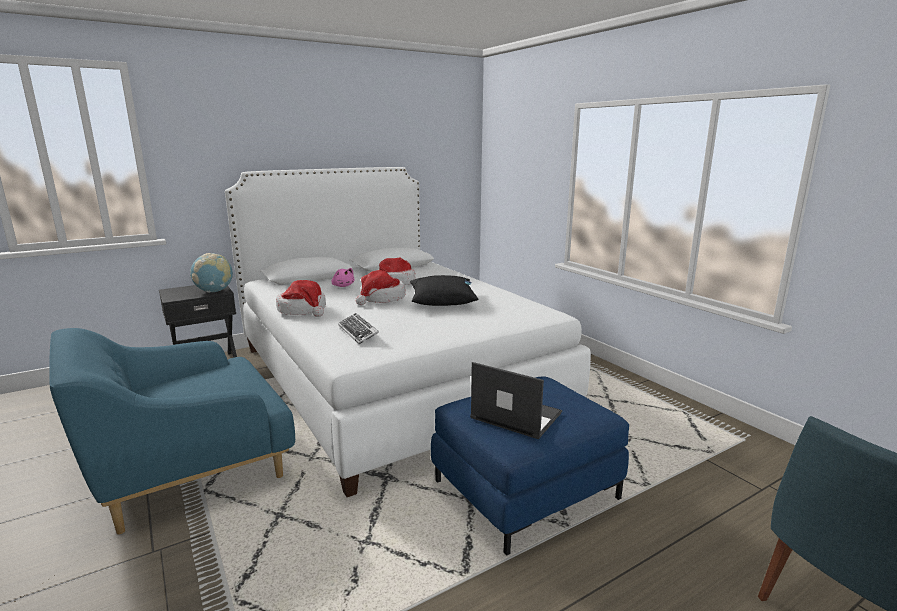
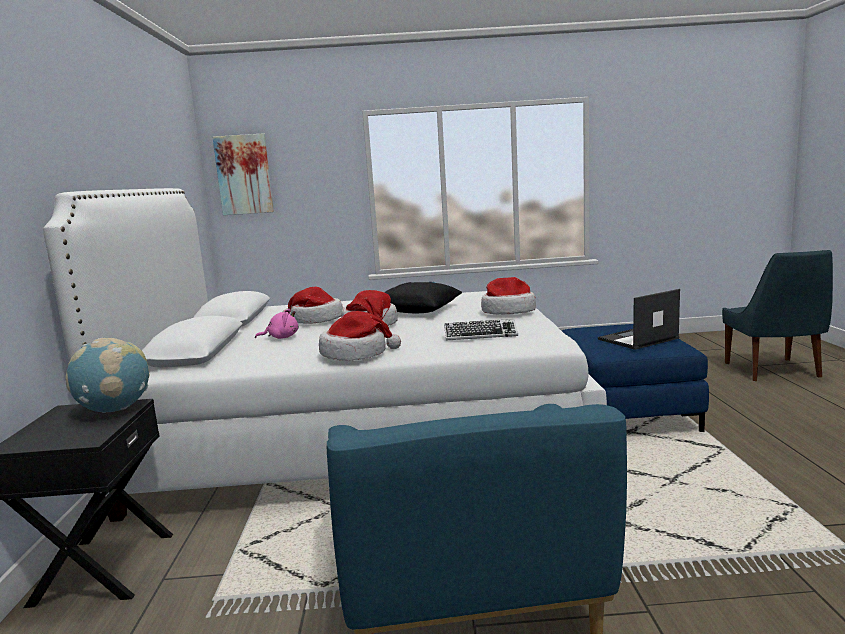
camera: 60 degrees left, 5 degrees down
(457, 329) = (508, 311): none -> hat
(499, 156) = (244, 174): none -> picture

